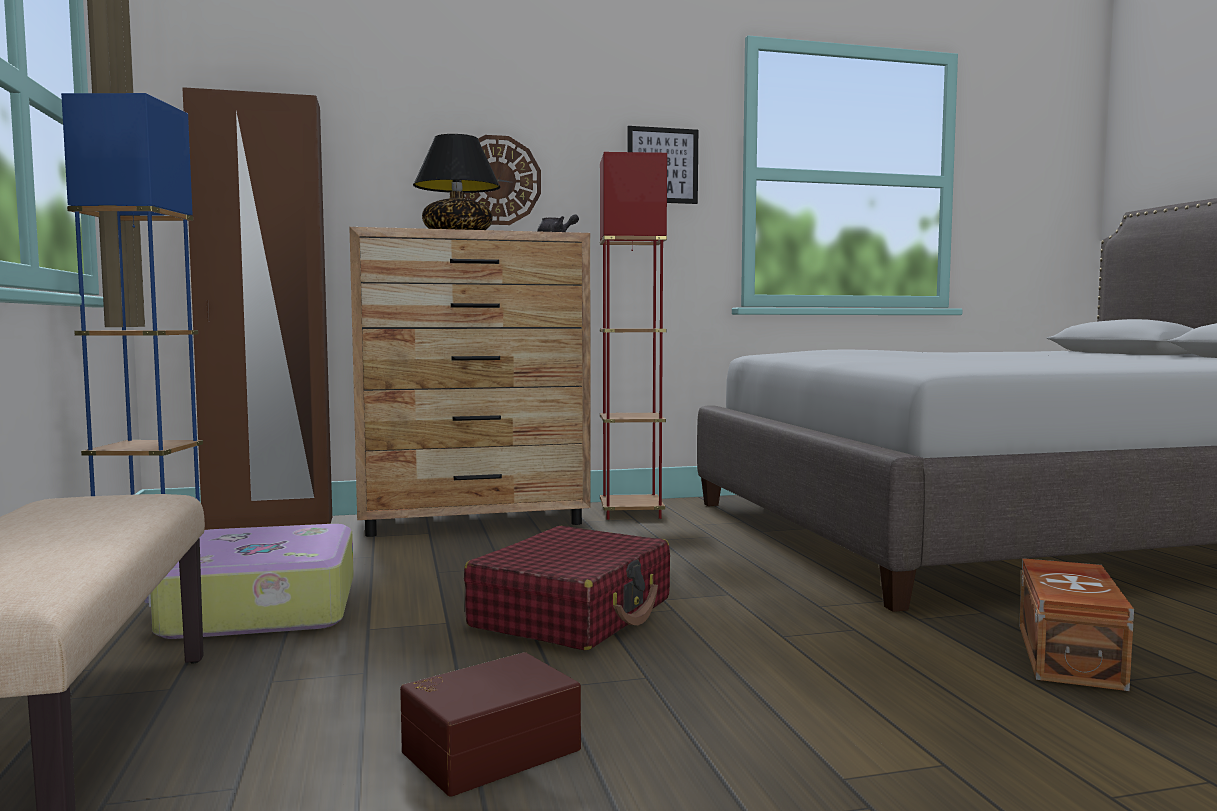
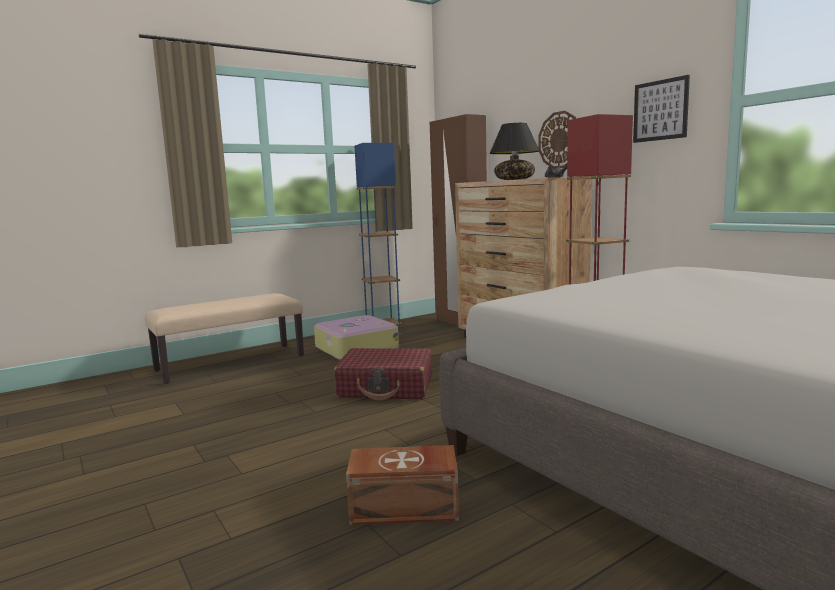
camera: 70 degrees right, 5 degrees up
(489, 749) = (243, 402): brown storage box -> none

